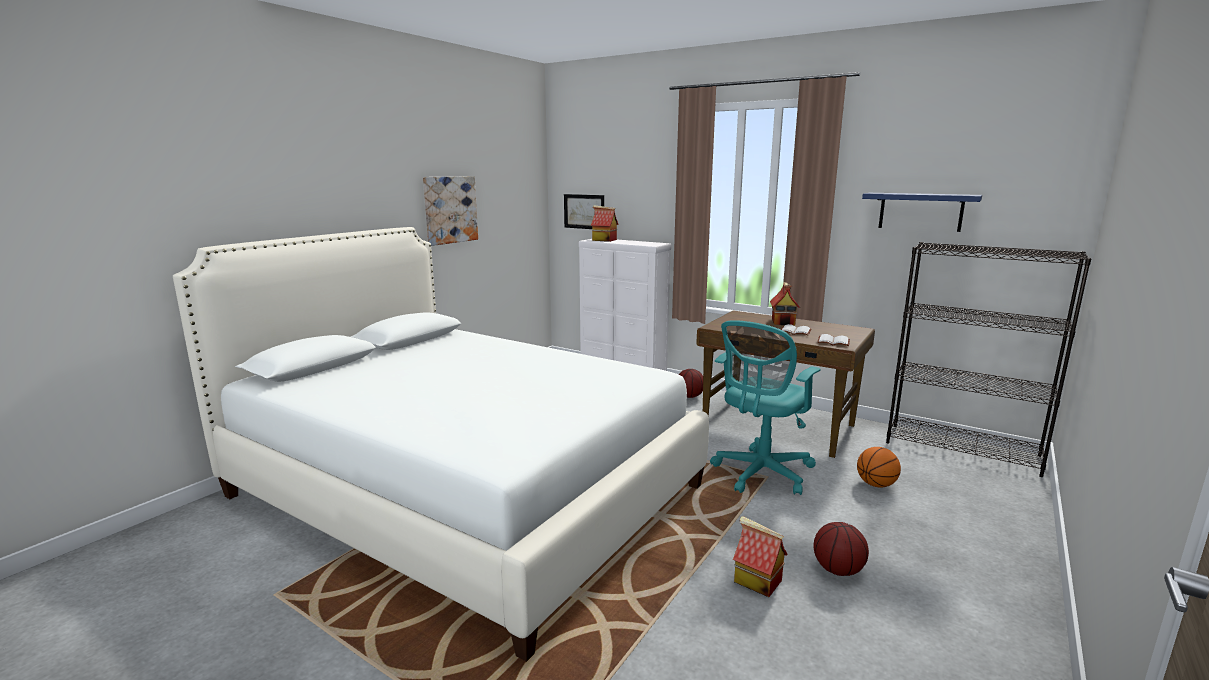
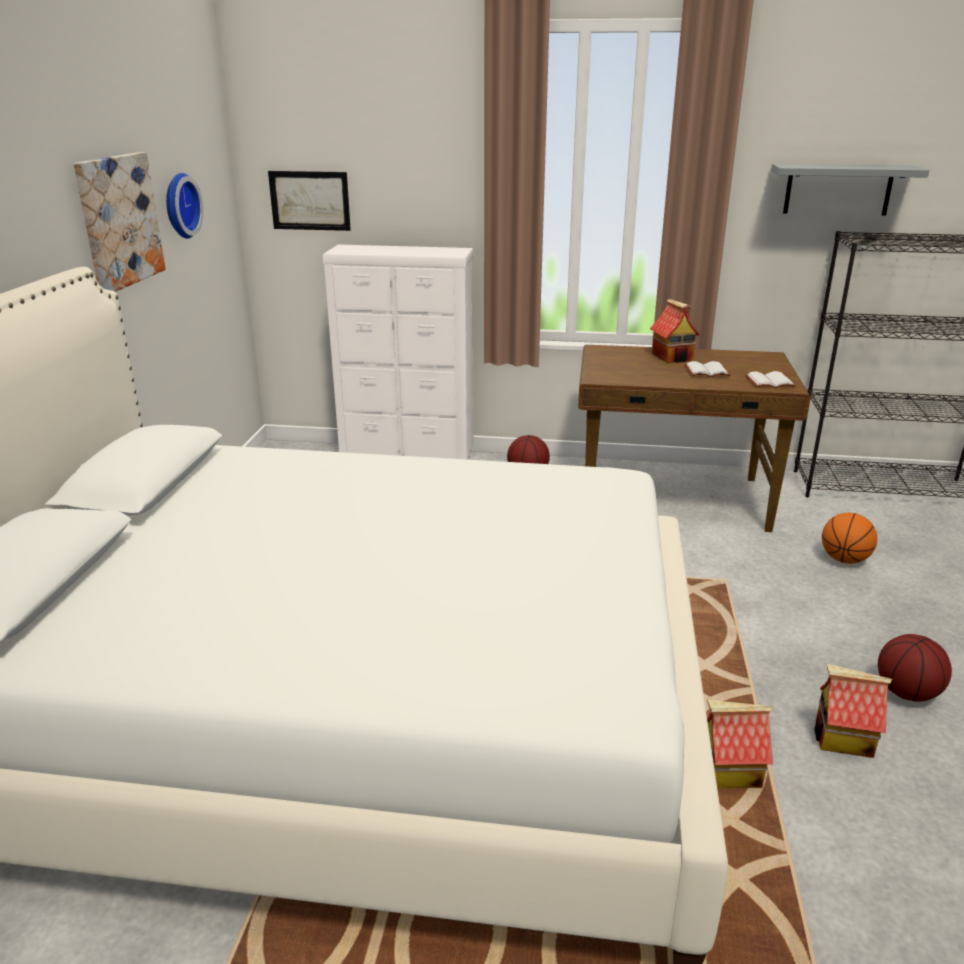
camera: 25 degrees left, 10 degrees up
(498, 207) = (179, 206): none -> wall clock
(603, 240) = (360, 249): toy house -> toy house (728, 774)
(760, 474) = (714, 578): turquoise office chair -> none
(920, 211) = (838, 189): blue shelf -> grey shelf

